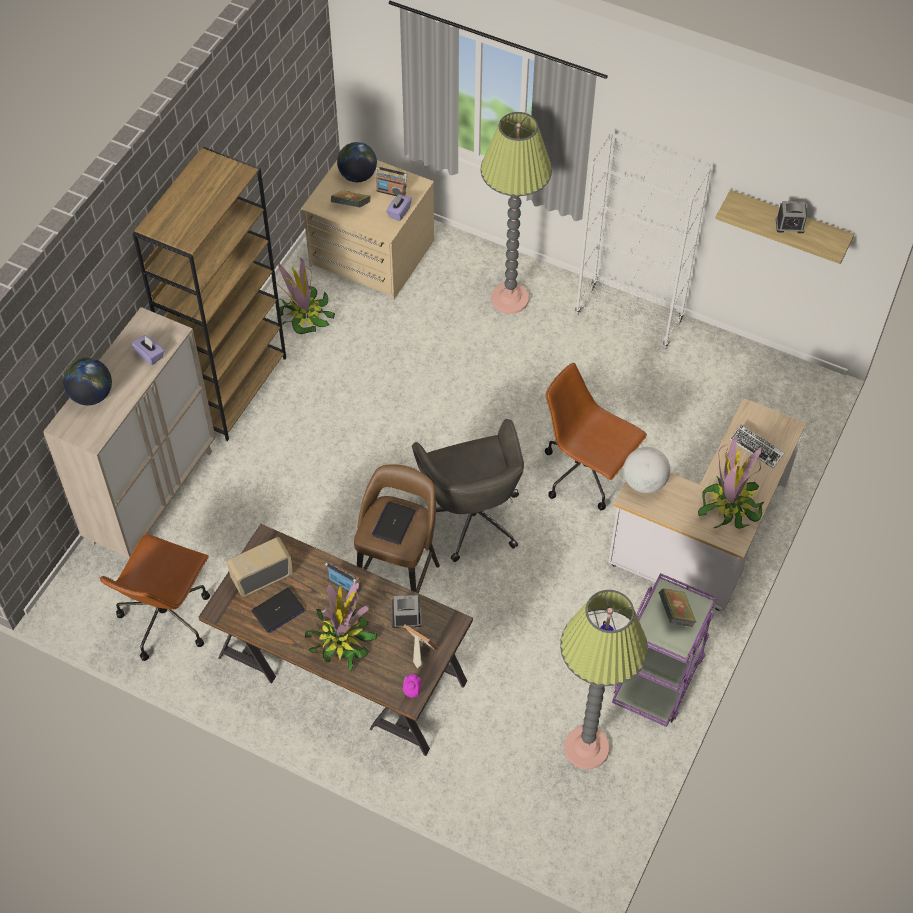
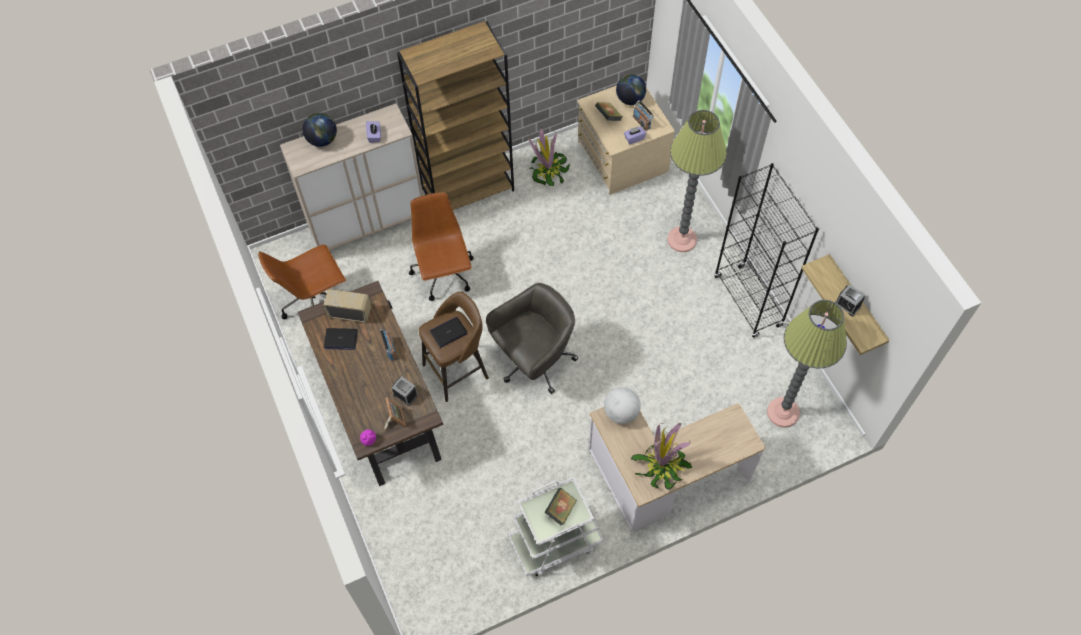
camera: 40 degrees right, 5 degrees up
(341, 639) = (359, 381): potted plant -> none
(472, 515) = (534, 361): grey office chair -> grey office chair turned 150 degrees counterclockwise
(586, 474) = (627, 384): brown office chair -> brown office chair (444, 274)
(586, 748) = (472, 552): floor lamp -> floor lamp (783, 412)
(629, 318) = (748, 301): white bookcase -> black bookcase
(659, 676) = (555, 542): purple cart -> white cart
(756, 448) = (715, 441): keyboard -> none

